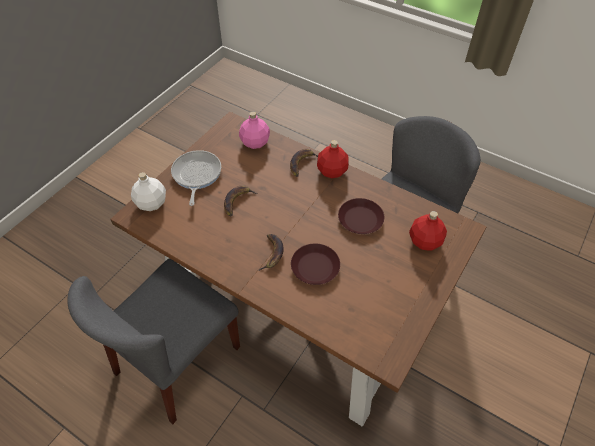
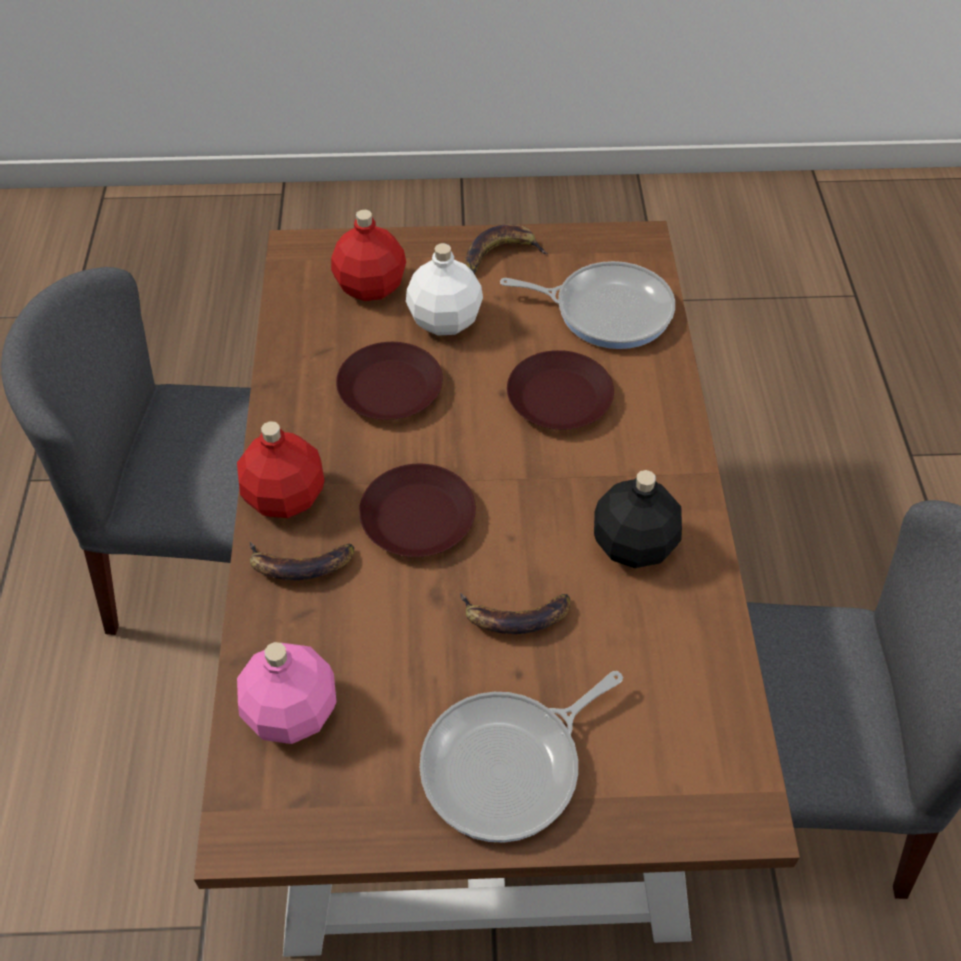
camera: 125 degrees left, 0 degrees up
(152, 203) = (674, 798): white bottle -> white bottle (443, 320)
(234, 247) = (633, 544): none -> black bottle
(272, 254) = (590, 474): banana -> banana (500, 255)
(295, 198) = (418, 519): none -> brown plate
(351, 316) = (606, 310): none -> frying pan

